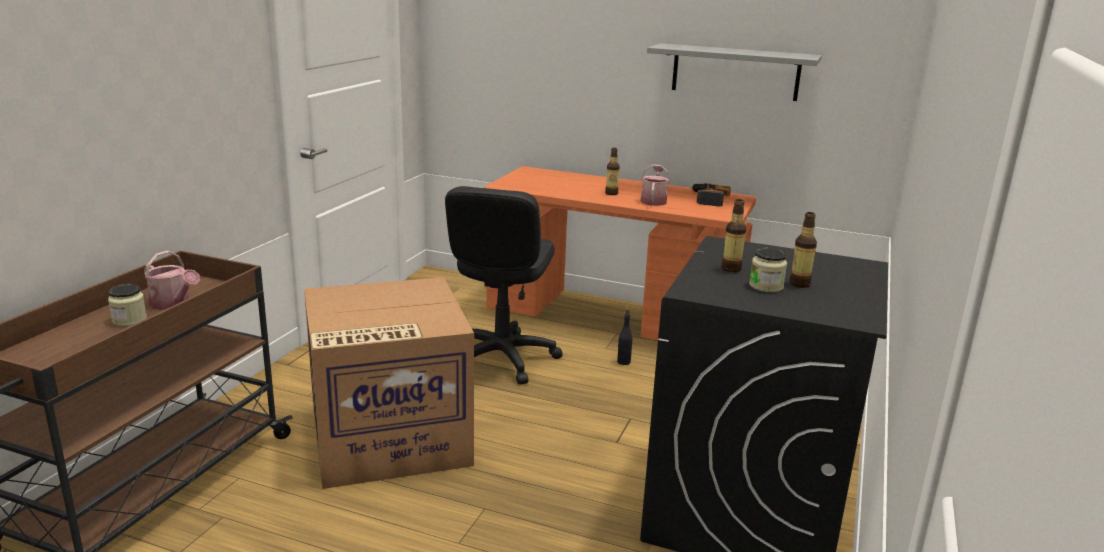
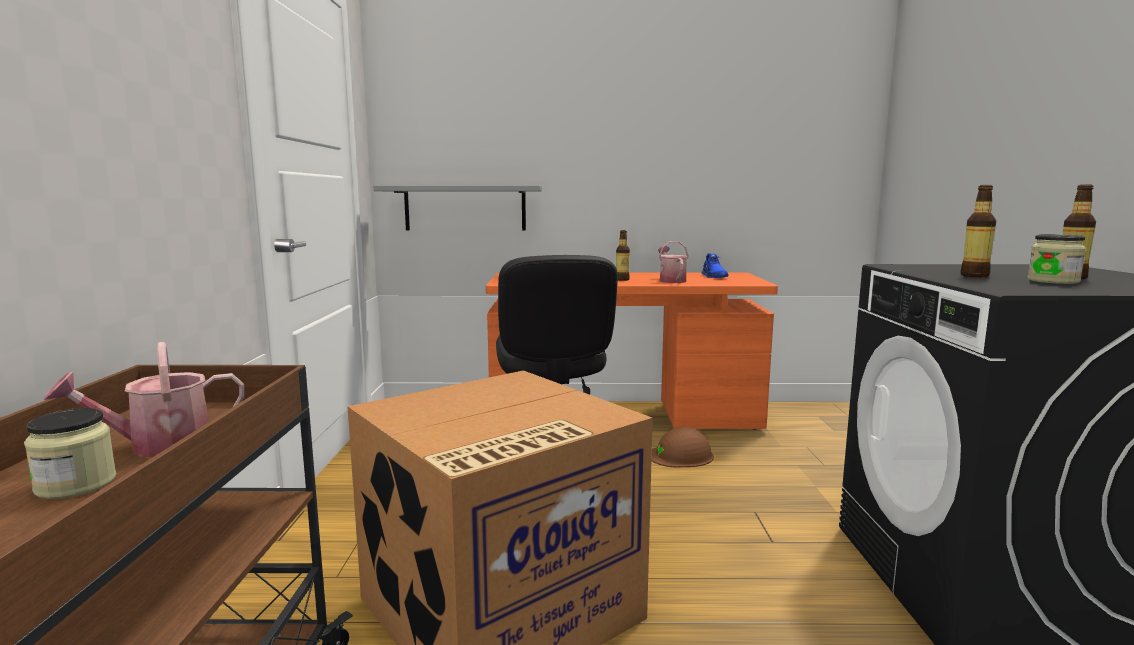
camera: 20 degrees left, 10 degrees down
(173, 304) = (159, 445): watering can -> watering can turned 135 degrees clockwise
(623, 362) = (681, 455): black bottle -> brown hard hat
(707, 199) = (714, 276): power drill -> blue shoe
(735, 72) = (717, 152): grey shelf -> grey shelf (465, 208)

